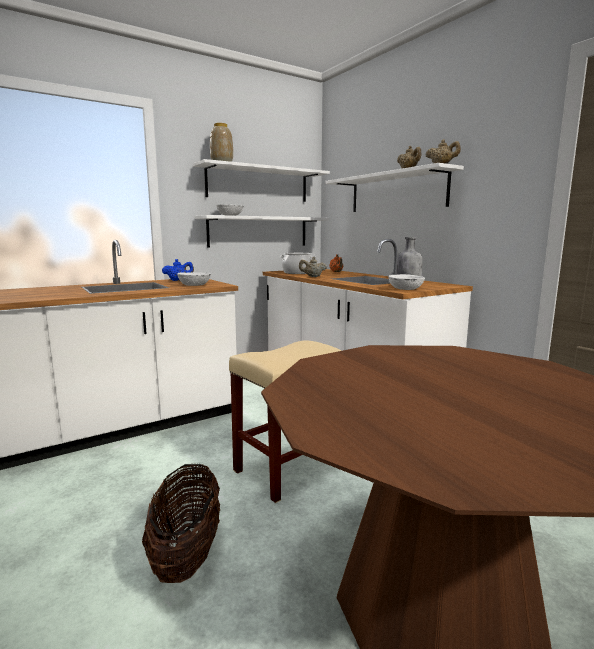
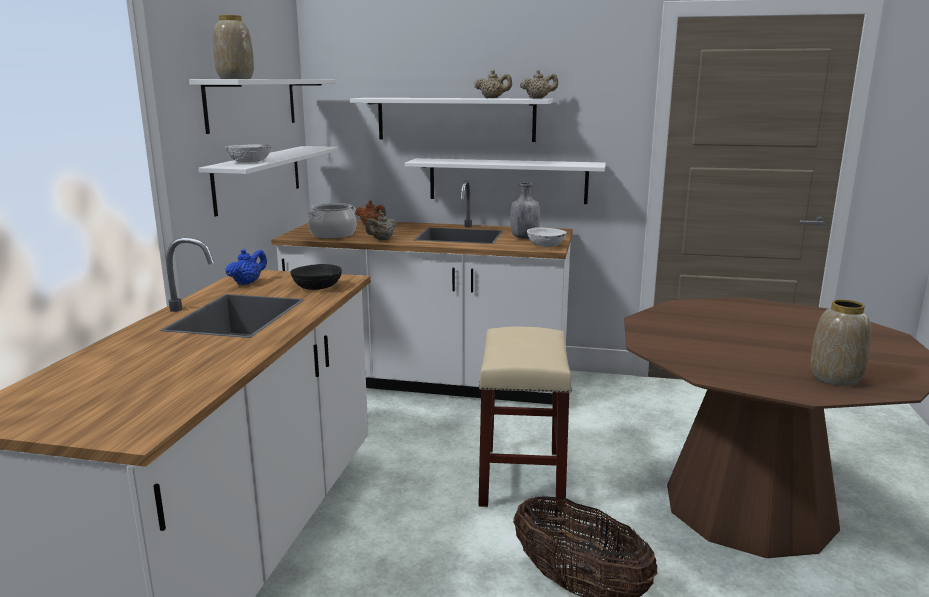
camera: 45 degrees left, 5 degrees up
(194, 285) = (317, 287): white bowl -> black bowl
(411, 440) = (835, 378): none -> vase
(427, 241) = (507, 180): none -> white shelf

